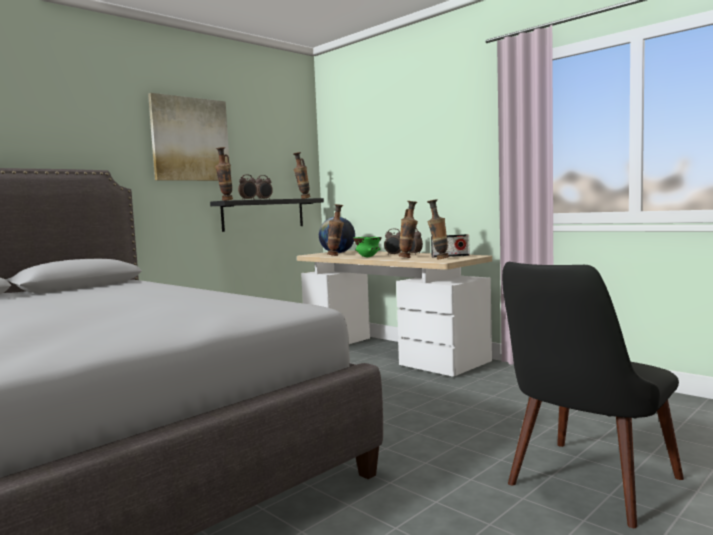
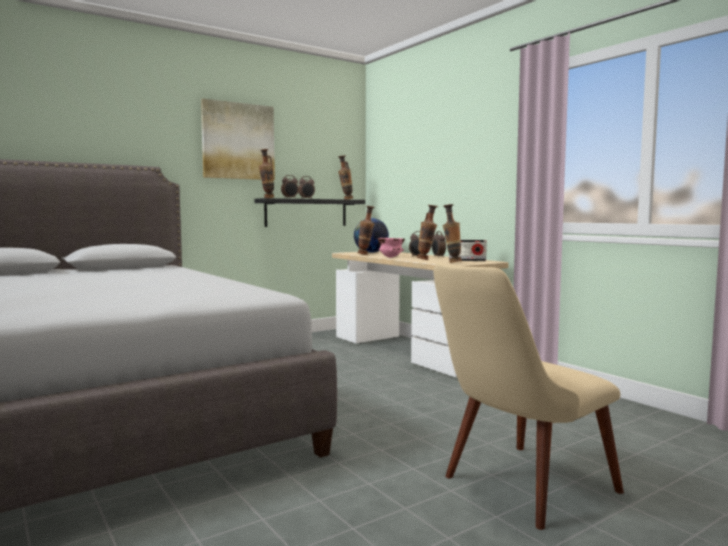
camera: 10 degrees right, 0 degrees up
(368, 257) = (391, 257): green bowl -> pink bowl
(584, 488) = (516, 489): black chair -> beige chair

